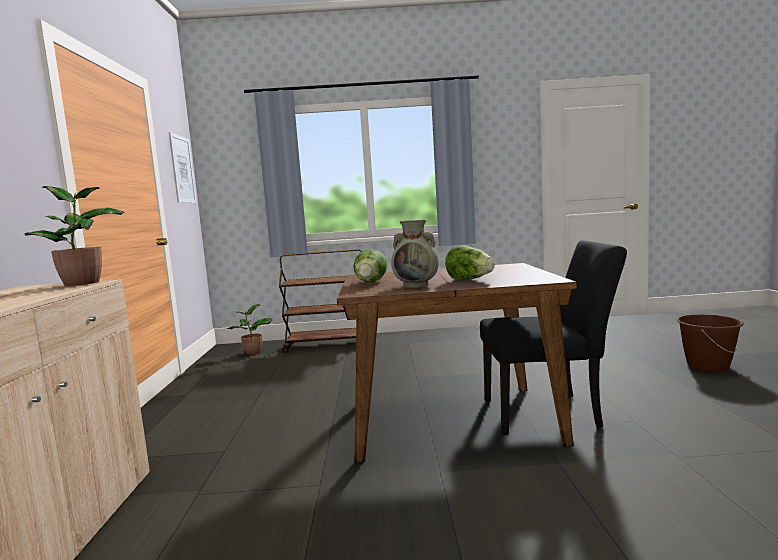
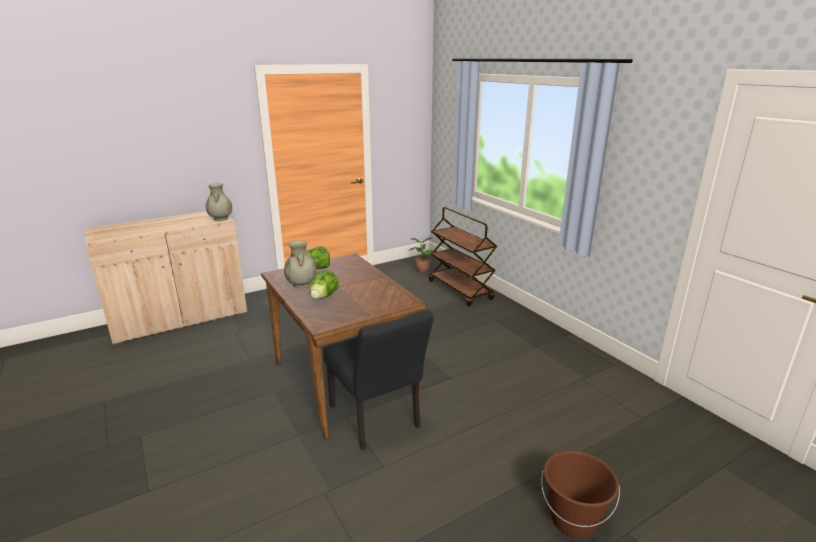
camera: 60 degrees right, 15 degrees up
(84, 283) = (221, 219): potted plant -> beige vase
(182, 169) = (408, 122): picture -> none

